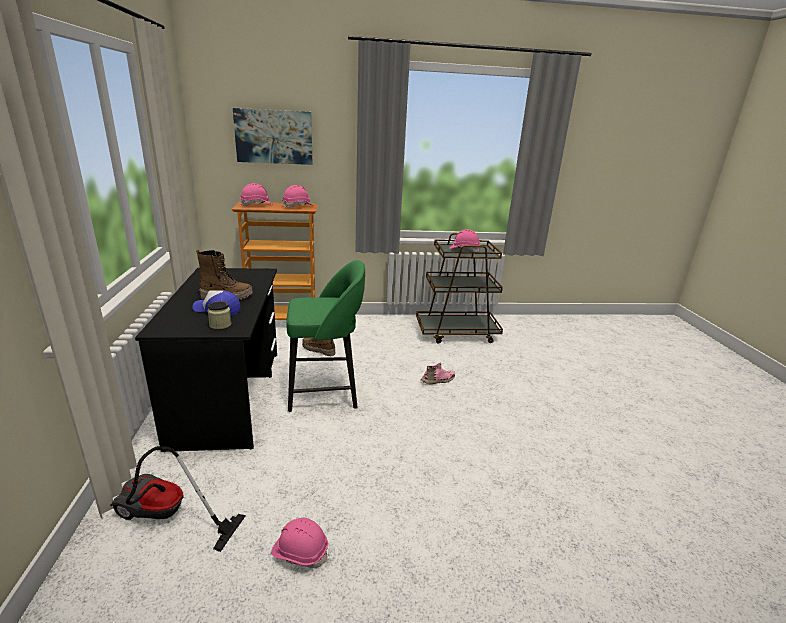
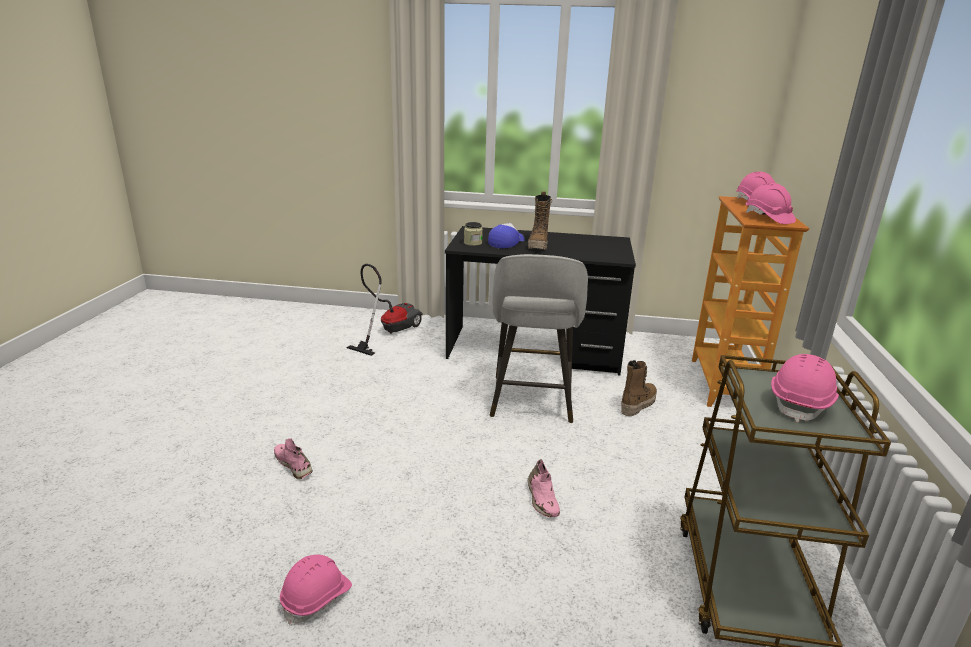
camera: 105 degrees right, 0 degrees up
(274, 137) = (820, 108): picture -> none
(300, 552) = (322, 373): pink hard hat -> pink hard hat (317, 598)
(325, 391) = (531, 400): green stool -> grey stool
(477, 504) = (294, 465): none -> pink shoe

